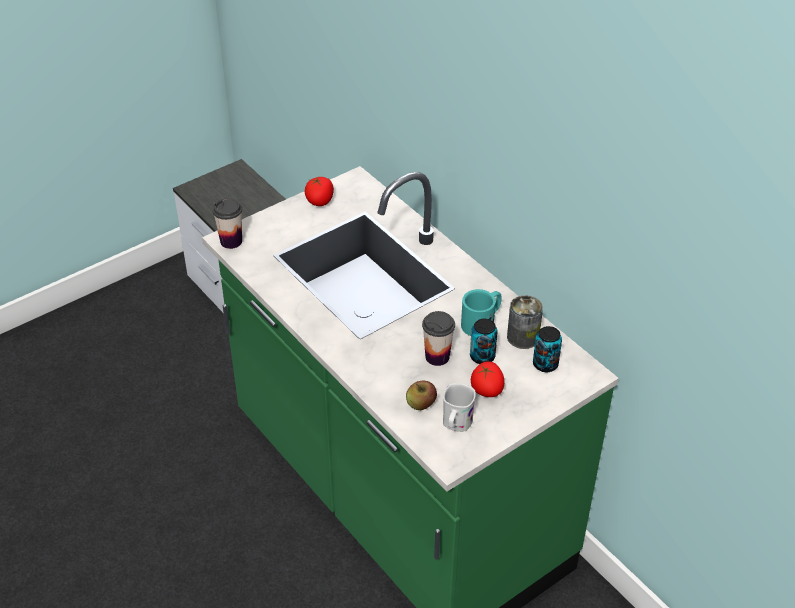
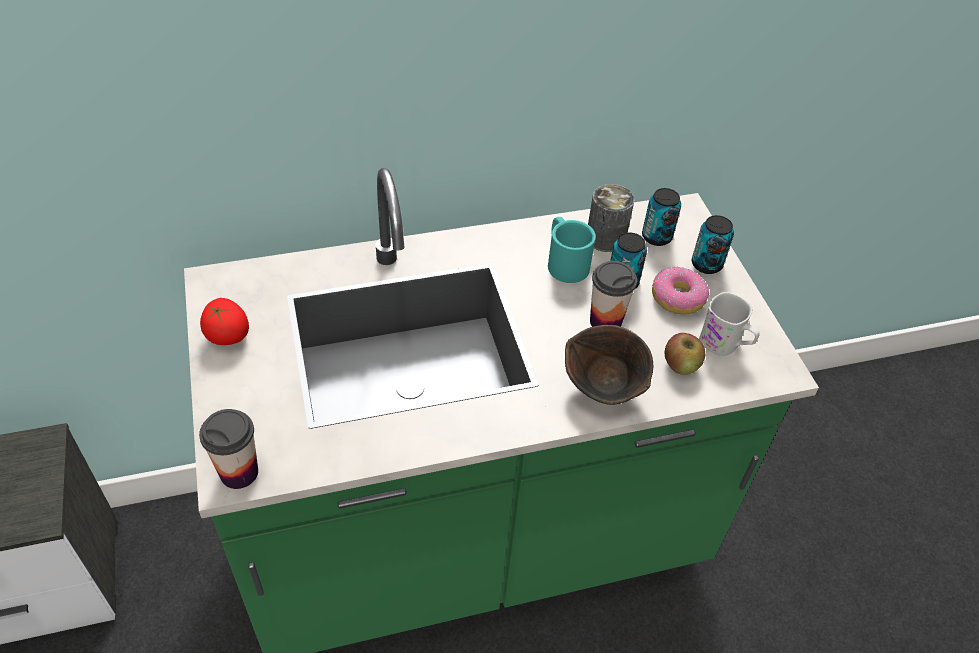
camera: 70 degrees left, 5 degrees up
(377, 370) = (604, 387): none -> brown bowl
(486, 390) = (678, 298): tomato -> donut
(535, 398) = (706, 264): none -> can

